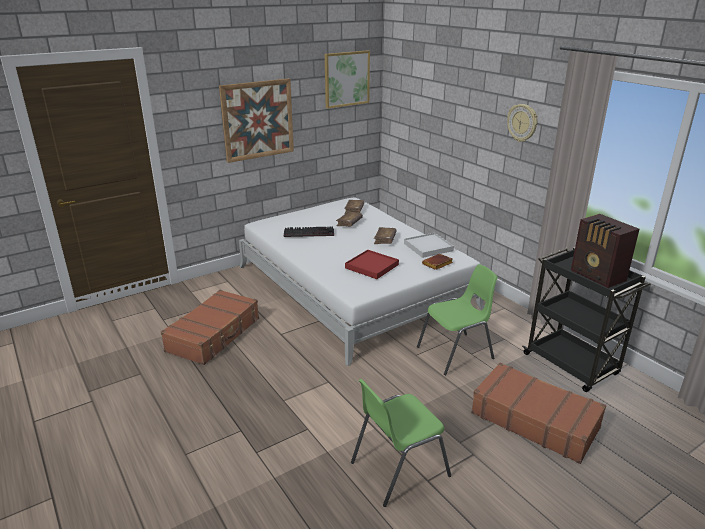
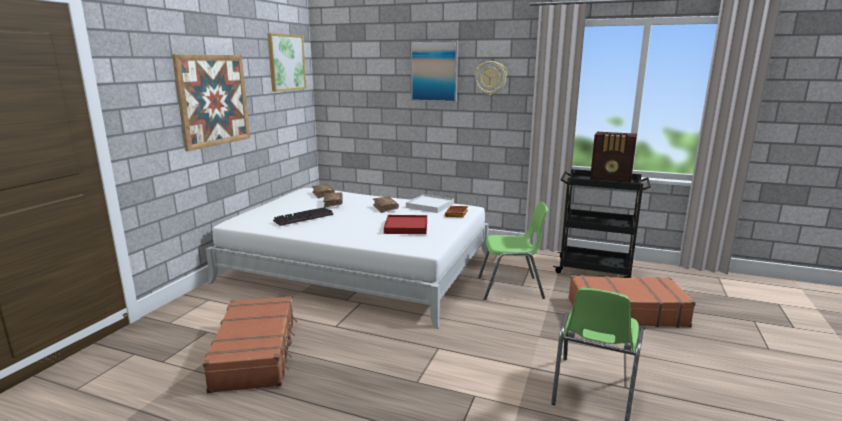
camera: 35 degrees left, 10 degrees down
(456, 353) = (511, 288): green chair -> green chair turned 60 degrees clockwise
(474, 104) = (434, 71): none -> picture

